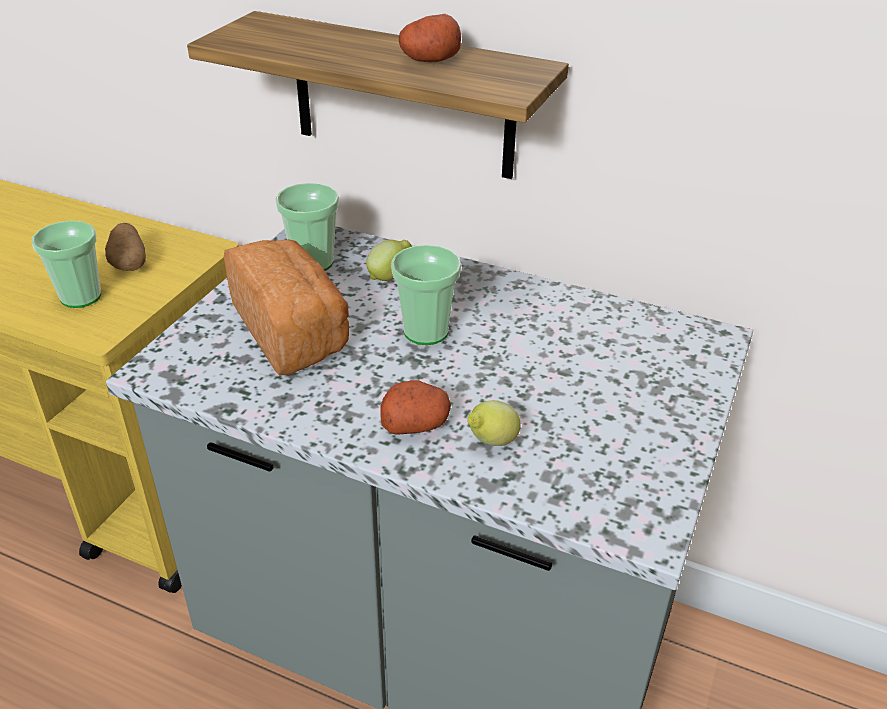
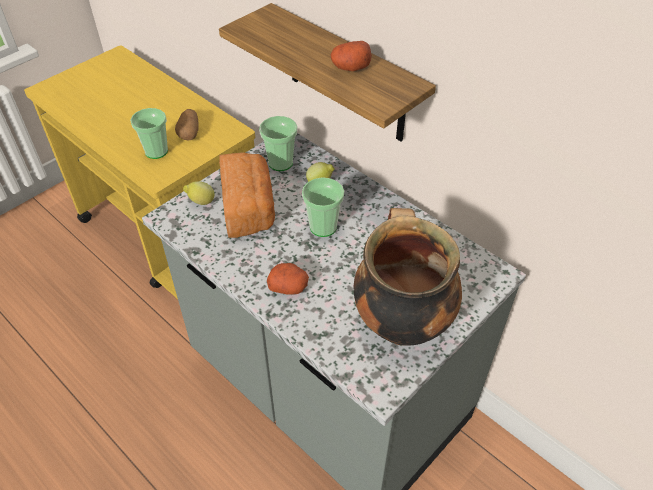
camera: 20 degrees right, 10 degrees up
(491, 442) = (324, 310): lemon -> lemon (201, 202)
(618, 430) = (400, 321): none -> cooking pot

